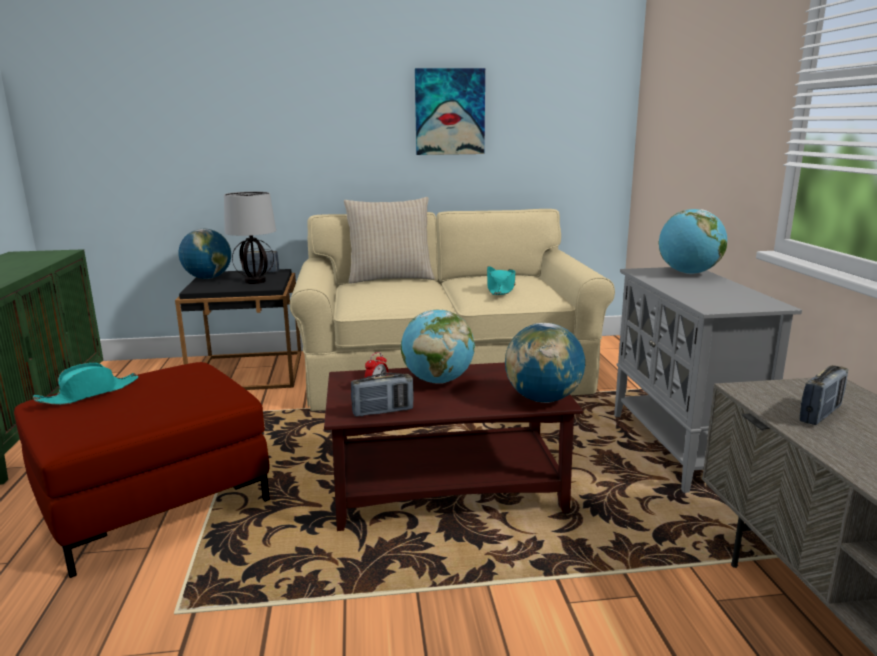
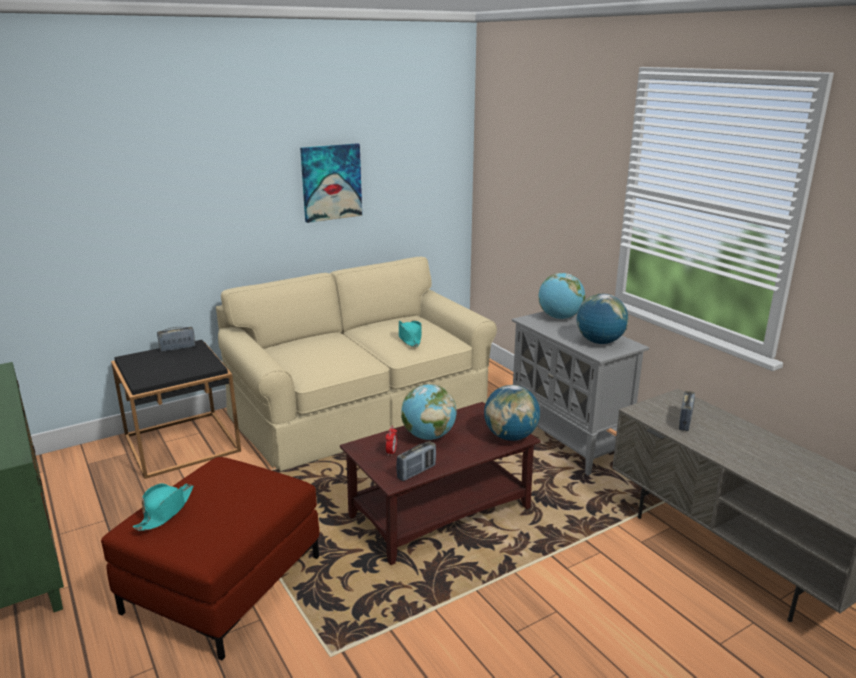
camera: 25 degrees left, 5 degrees up
(208, 278) = (134, 365): globe -> globe (599, 342)
(256, 281) = (188, 362): table lamp -> none
(390, 278) = (304, 337): beige pillow -> none

